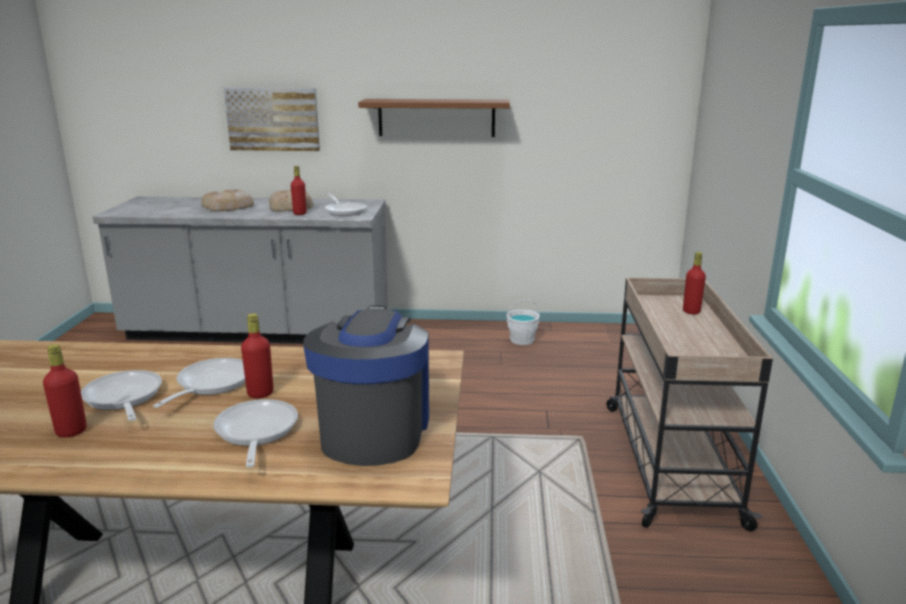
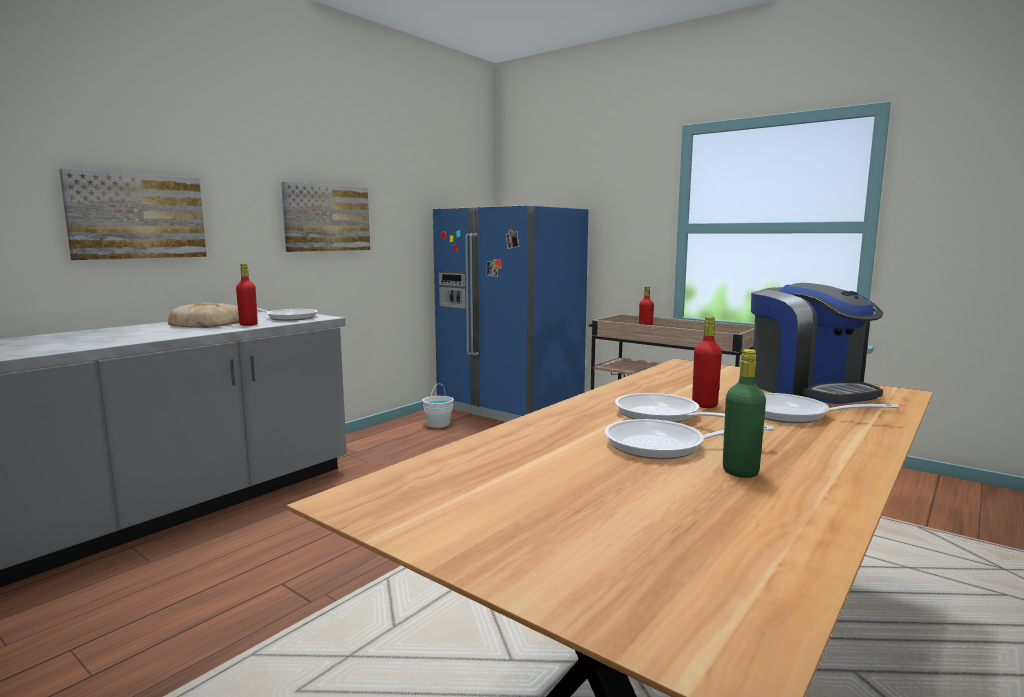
camera: 55 degrees left, 10 degrees down
(71, 431) = (740, 472): red bottle -> green bottle
(229, 206) = (118, 334): bread -> none
(374, 430) = (808, 390): coffee machine -> coffee machine turned 150 degrees counterclockwise
(436, 117) = (326, 218): brown shelf -> picture
(624, 350) = (510, 407): none -> blue fridge

